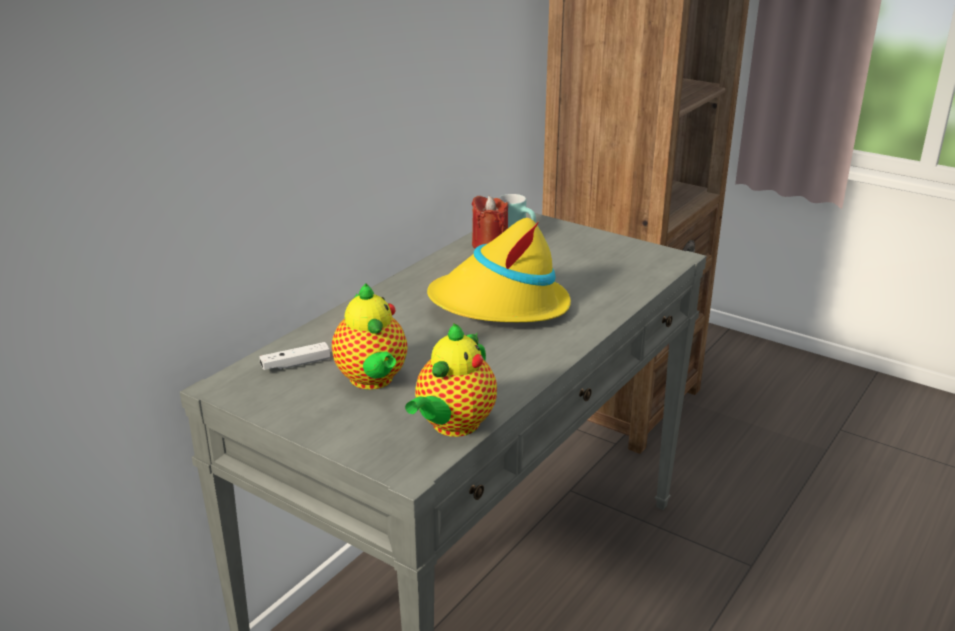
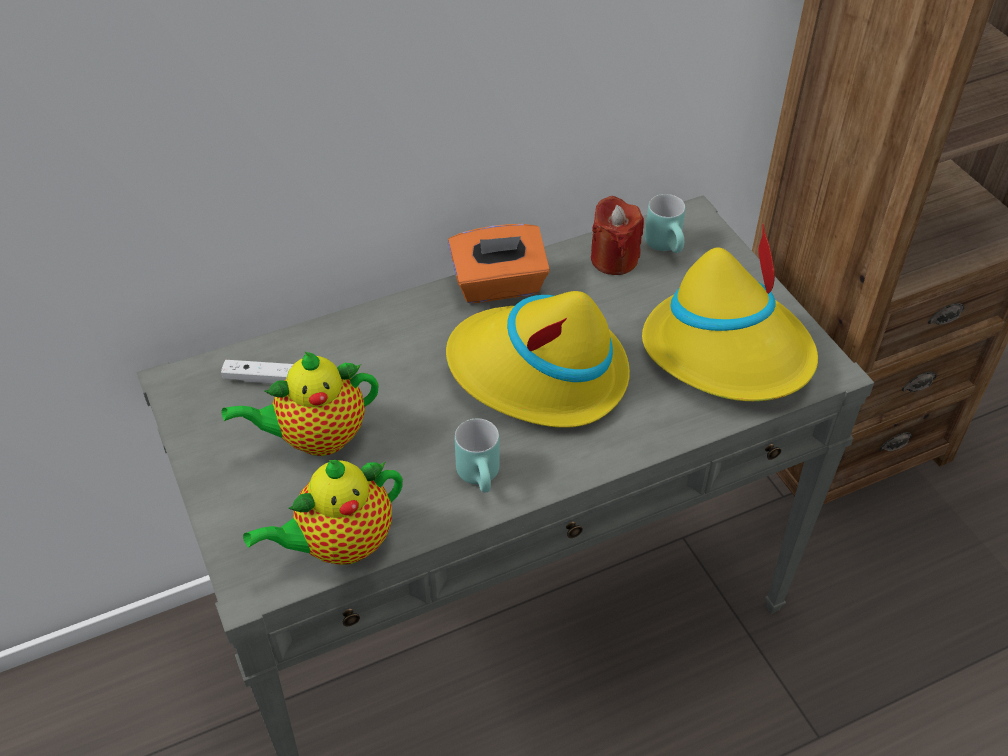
camera: 30 degrees right, 20 degrees up
(372, 380) = (316, 438): teapot -> teapot turned 60 degrees clockwise
(425, 275) = (499, 286): none -> orange tissue box
(518, 362) = (483, 477): none -> turquoise mug
(609, 265) = (728, 352): none -> yellow hat

